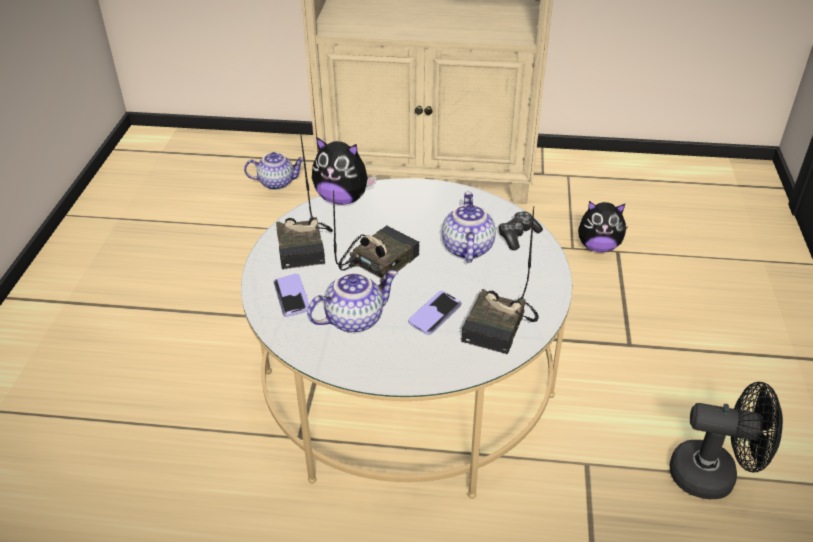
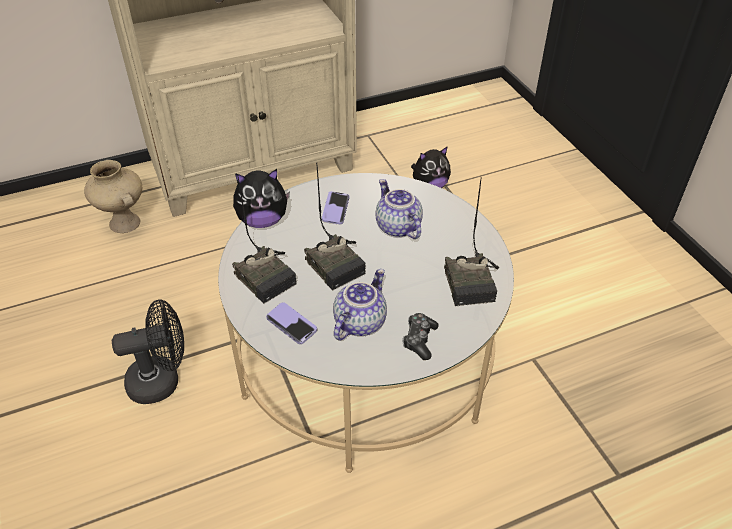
camera: 30 degrees left, 5 degrees up
(277, 182) = (123, 223): teapot -> beige vase
(378, 260) = (337, 264): radio -> radio turned 135 degrees clockwise
(435, 314) = (417, 291): phone -> phone (335, 209)
(518, 235) = (427, 202): game controller -> game controller (419, 340)
(713, 475) = (615, 329): black fan -> black fan (162, 380)

